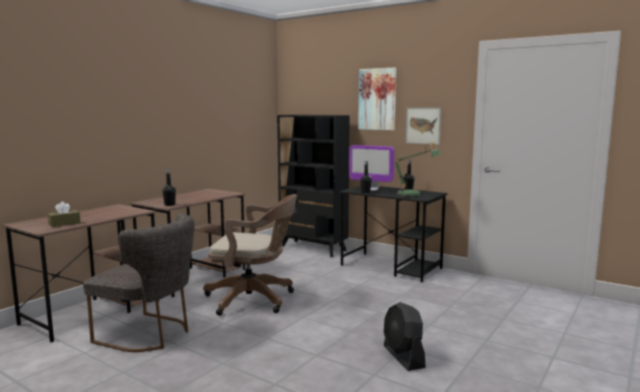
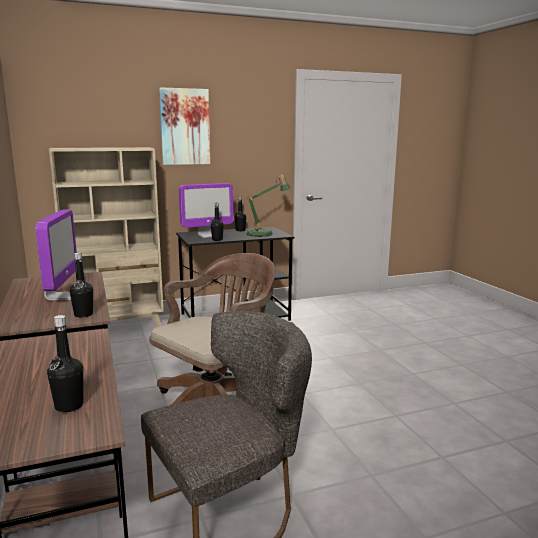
camera: 55 degrees left, 5 degrees up
(64, 223) = (69, 406): brown tissue box -> black bottle
(191, 198) = (61, 296): none -> monitor
(313, 248) = (117, 328): black bookcase -> beige bookcase
(403, 357) = (430, 380): black fan -> none
(423, 125) = (243, 157): picture -> none

